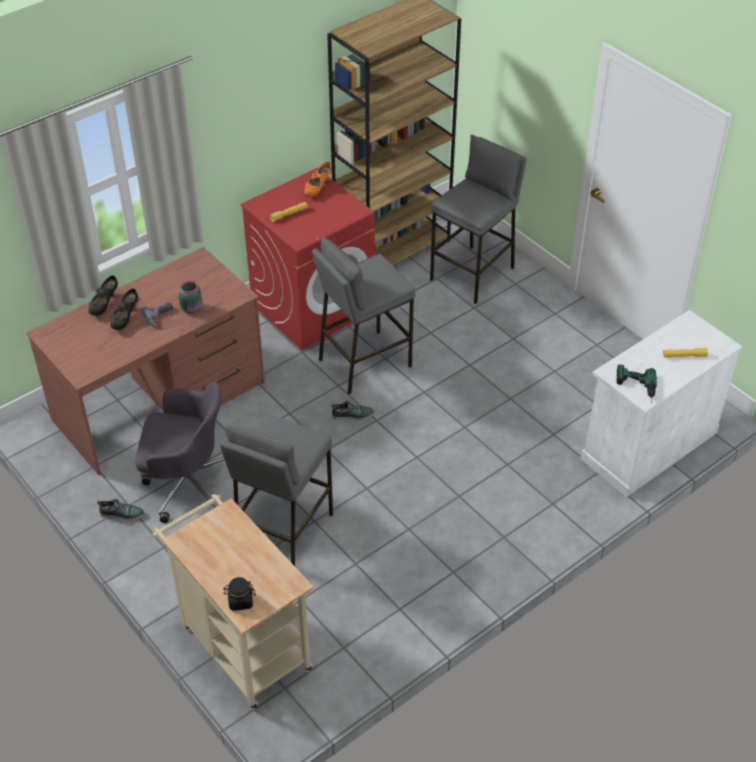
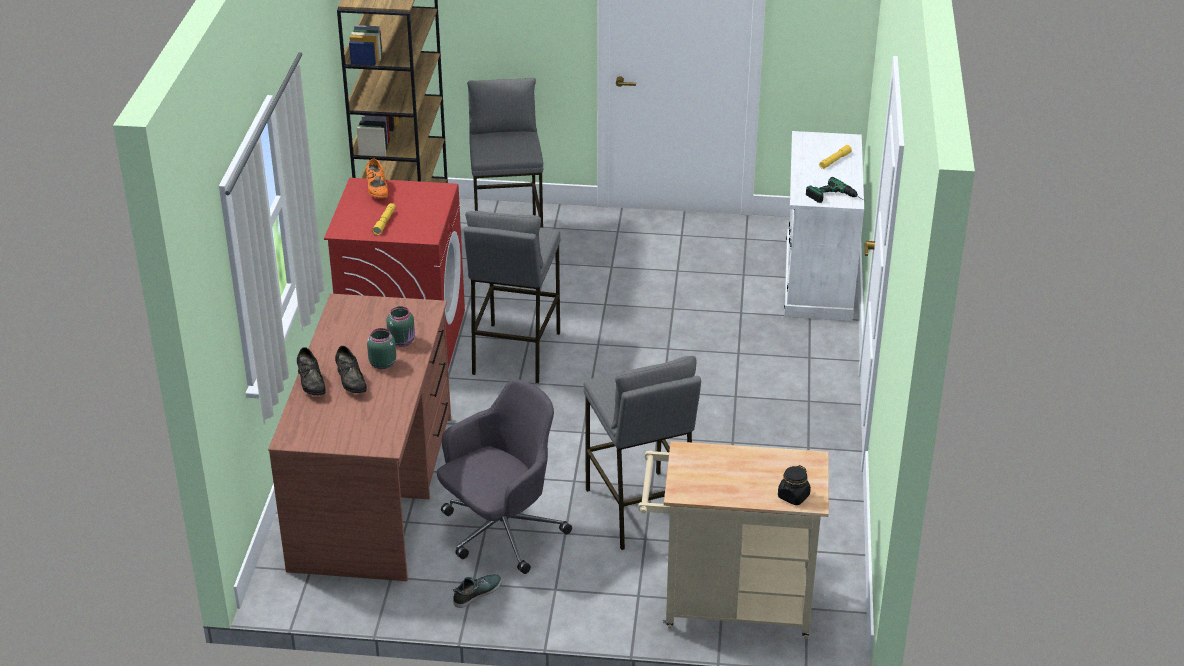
camera: 45 degrees left, 10 degrees down
(160, 316) = (382, 363): power drill -> green jar
(352, 414) = (564, 395): shoe -> none

